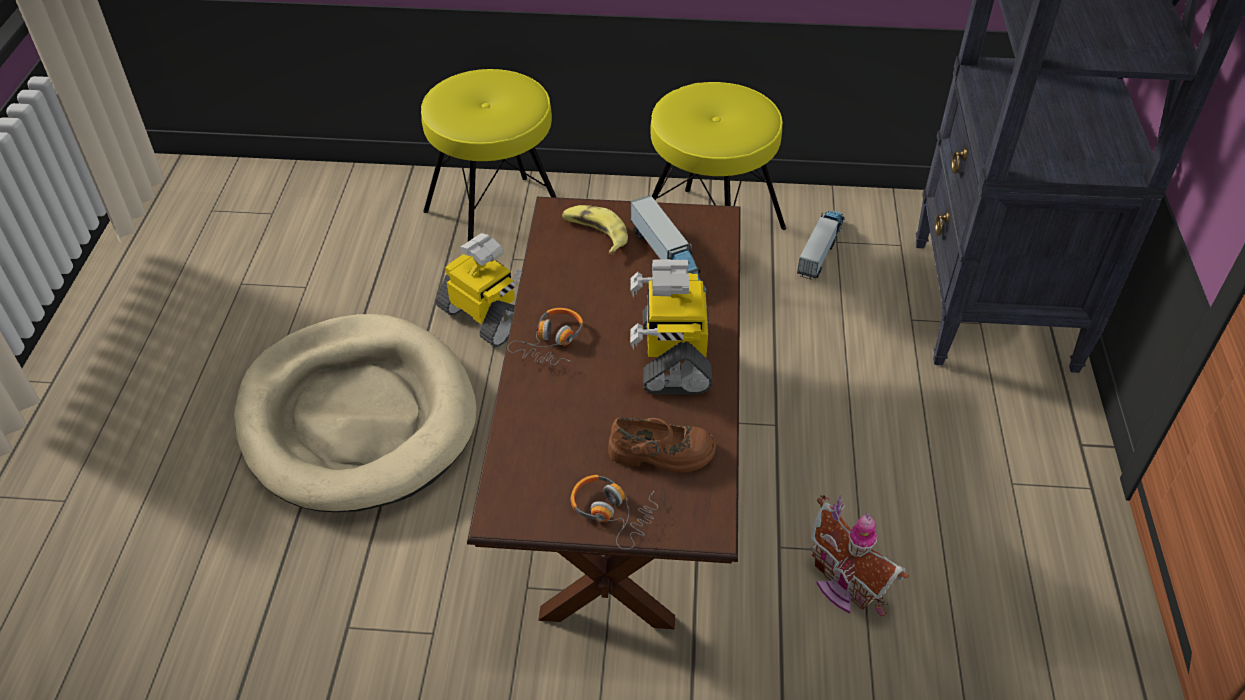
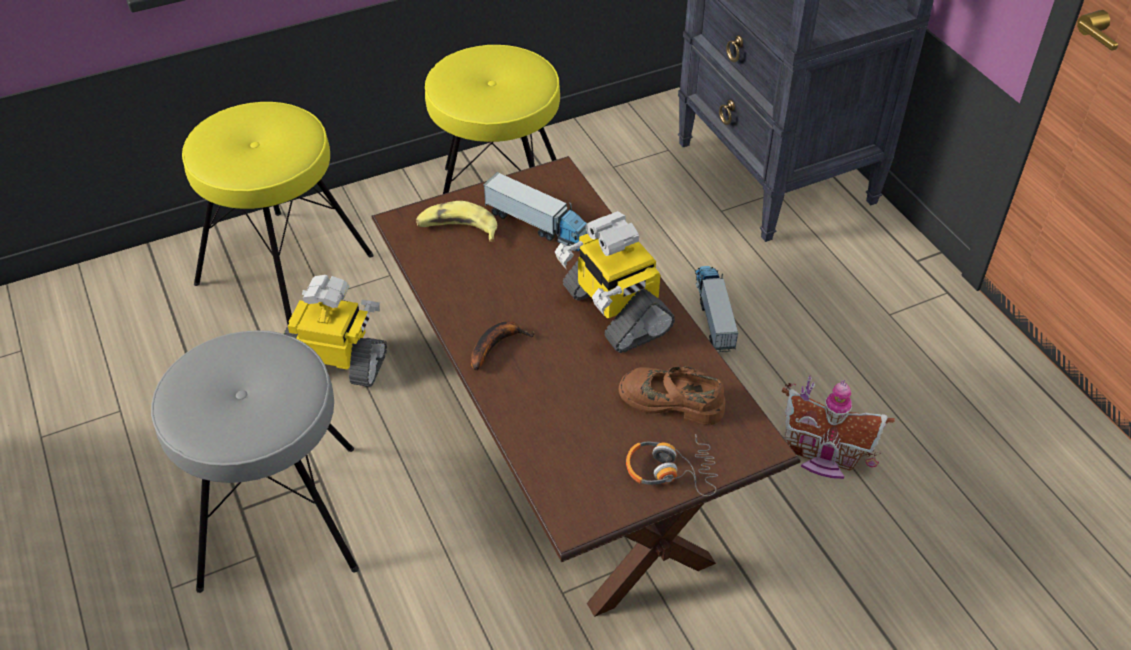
camera: 30 degrees left, 0 degrees up
(357, 417) = (277, 515): beige dog bed -> grey stool
(551, 342) = (496, 345): headphones -> banana
(661, 453) = (671, 400): brown shoe -> brown shoe turned 135 degrees counterclockwise
(821, 249) = (604, 178): toy truck -> toy truck (713, 313)

